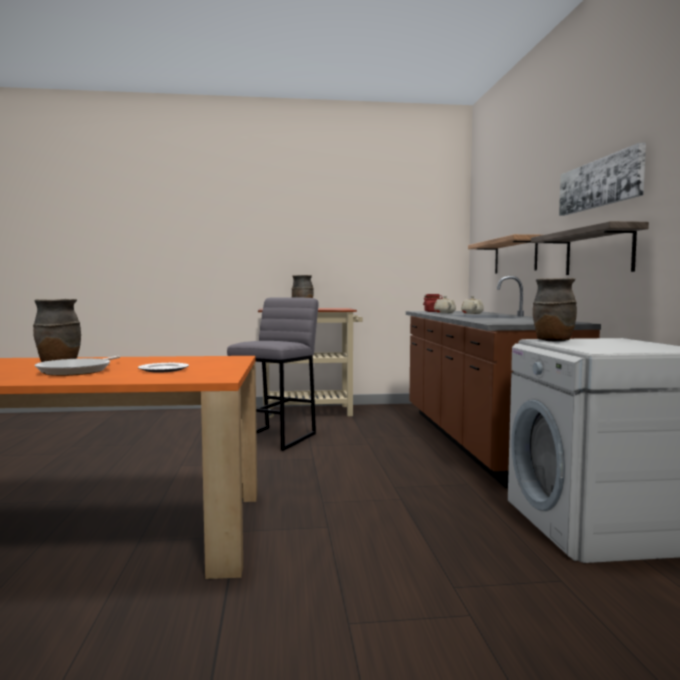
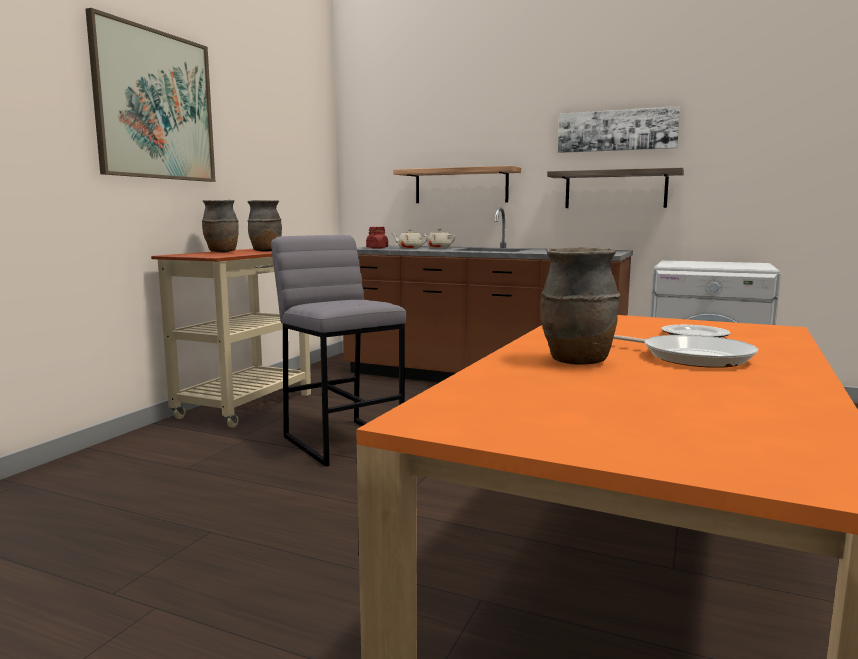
camera: 60 degrees left, 5 degrees up
(275, 221) = (155, 105): none -> picture
(552, 341) = (683, 265): brown vase -> brown vase (265, 251)

